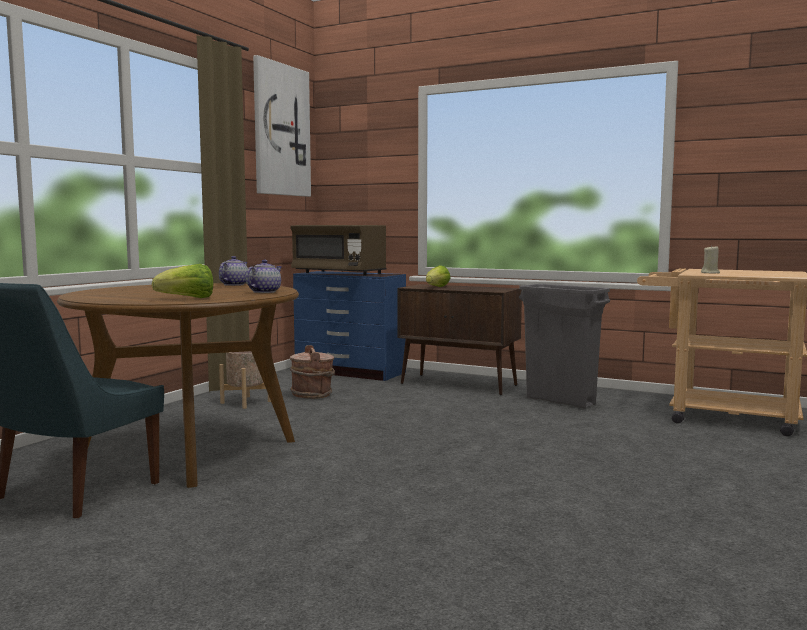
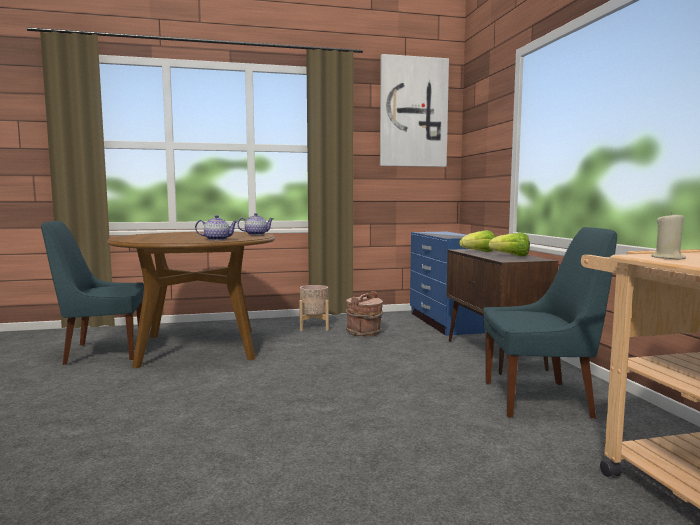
camera: 50 degrees right, 0 degrees up
(187, 298) = (151, 239): lettuce -> lettuce (511, 256)
(339, 273) = (439, 233): brown microwave -> none
(561, 401) = (541, 399): grey trash can -> blue chair

